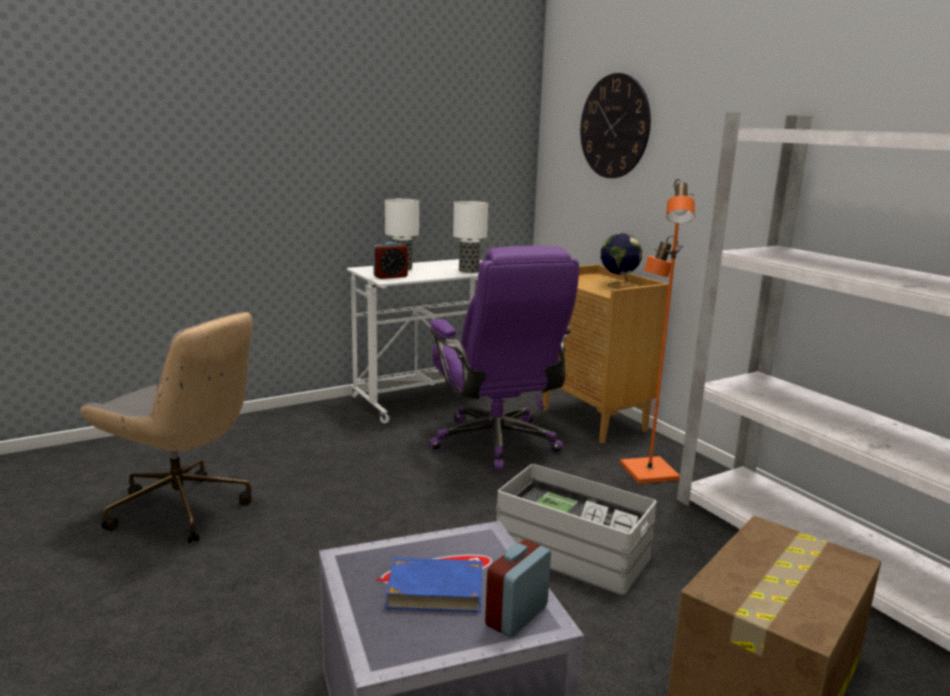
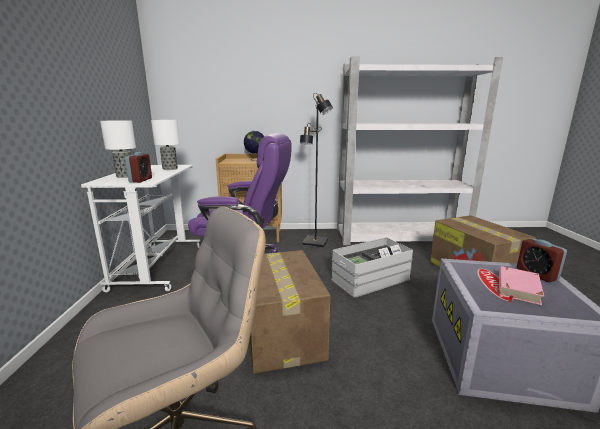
camera: 60 degrees left, 0 degrees up
(362, 511) = (281, 331): none -> cardboard box
(435, 590) = (517, 288): blue book -> pink book
(614, 126) = (221, 72): wall clock -> none
(649, 471) = (315, 242): orange floor lamp -> black floor lamp

